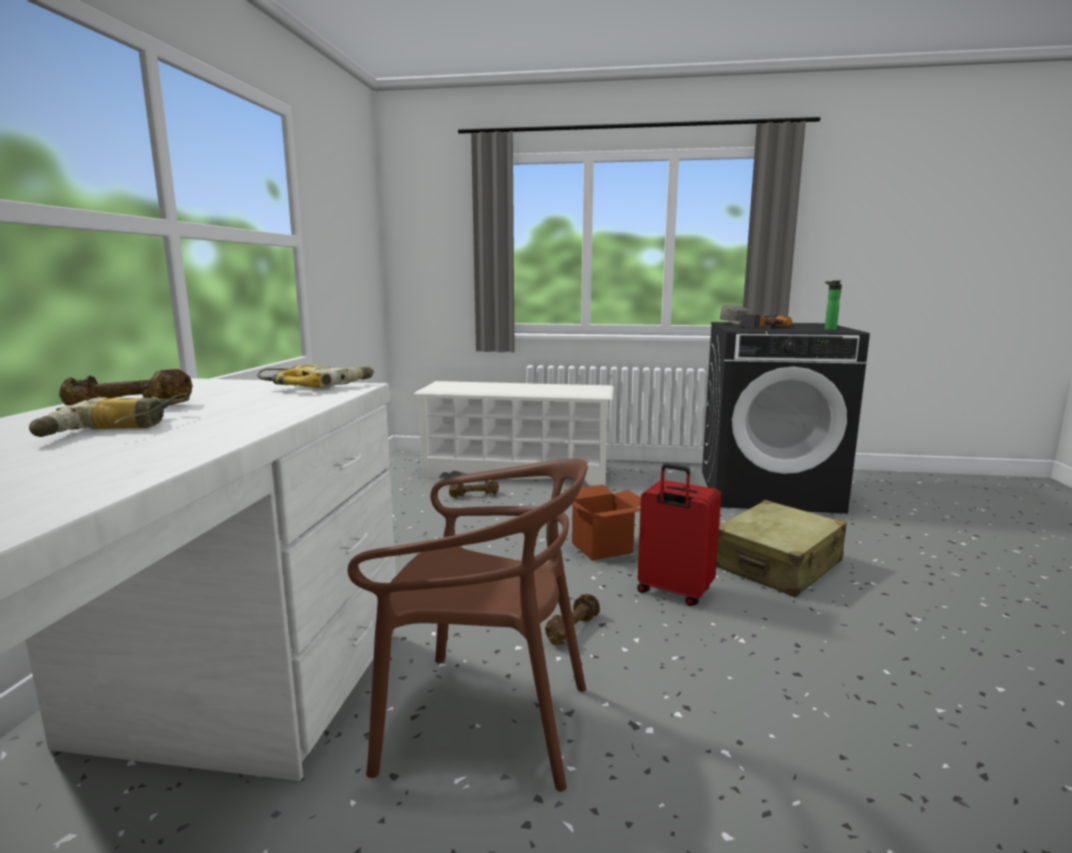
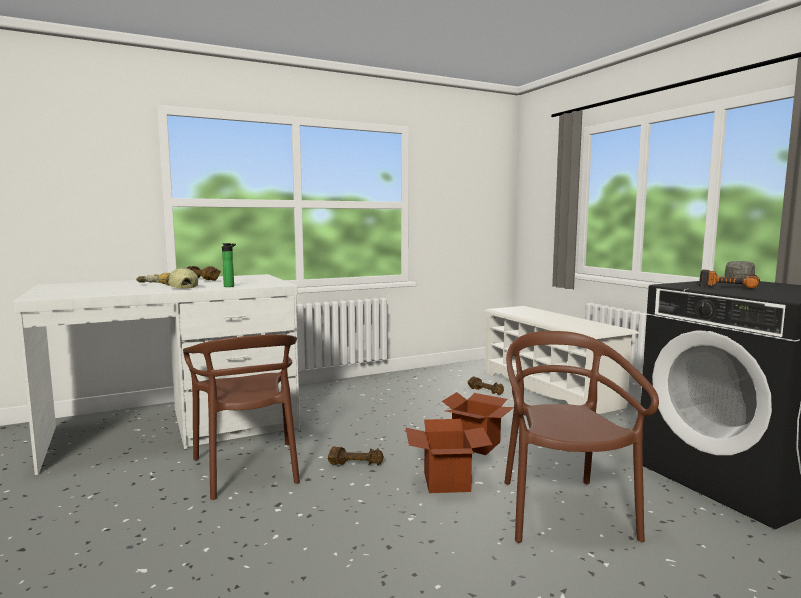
camera: 55 degrees right, 5 degrees down
(225, 425) = (182, 288): none -> cap
(319, 386) = (274, 282): power drill -> none
(673, 592) = (446, 481): red suitcase -> cardboard box
(777, 565) = (562, 511): beige suitcase -> brown chair
(828, 329) = (777, 295): bottle -> bottle (230, 286)

